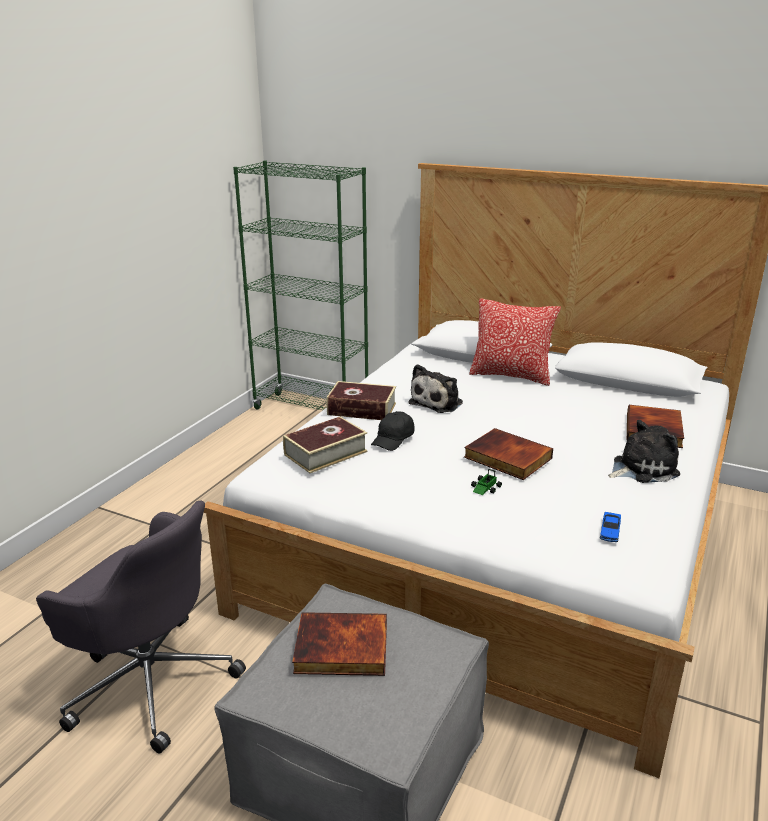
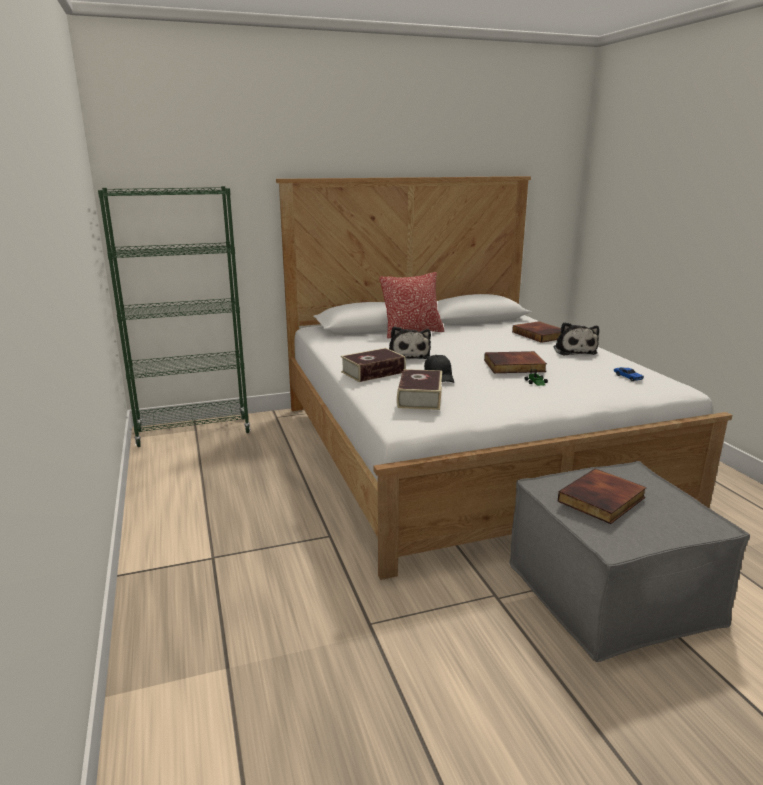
camera: 45 degrees left, 5 degrees down
(150, 680) = (414, 646): grey office chair -> none
(641, 468) = (574, 351): plush toy -> plush toy turned 150 degrees clockwise

